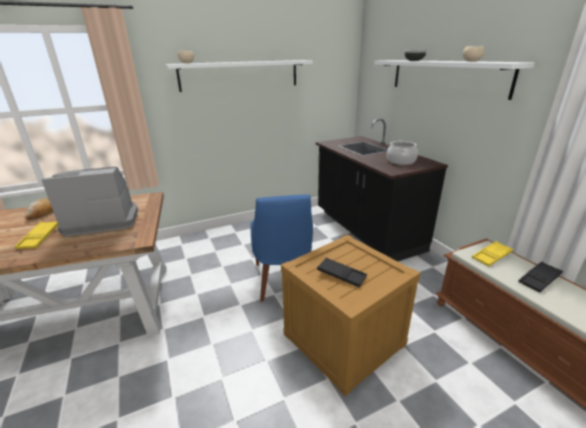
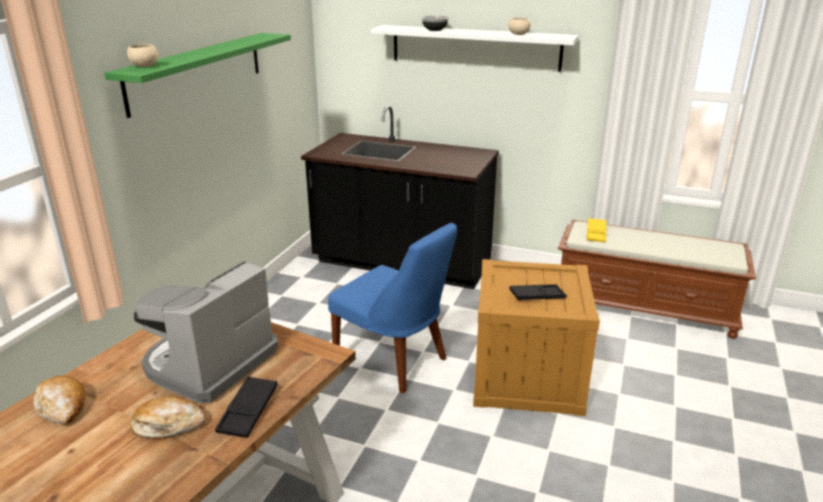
camera: 45 degrees left, 0 degrees up
(39, 238) = (168, 425): yellow tray -> bread
(240, 75) = (197, 71): white shelf -> green shelf
(400, 161) = (451, 157): cooking pot -> none
(539, 279) = (643, 238): black tray -> black tray (248, 411)

